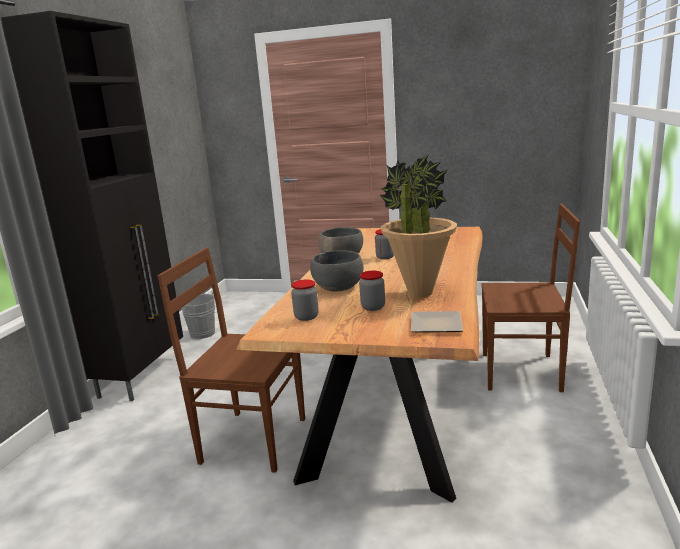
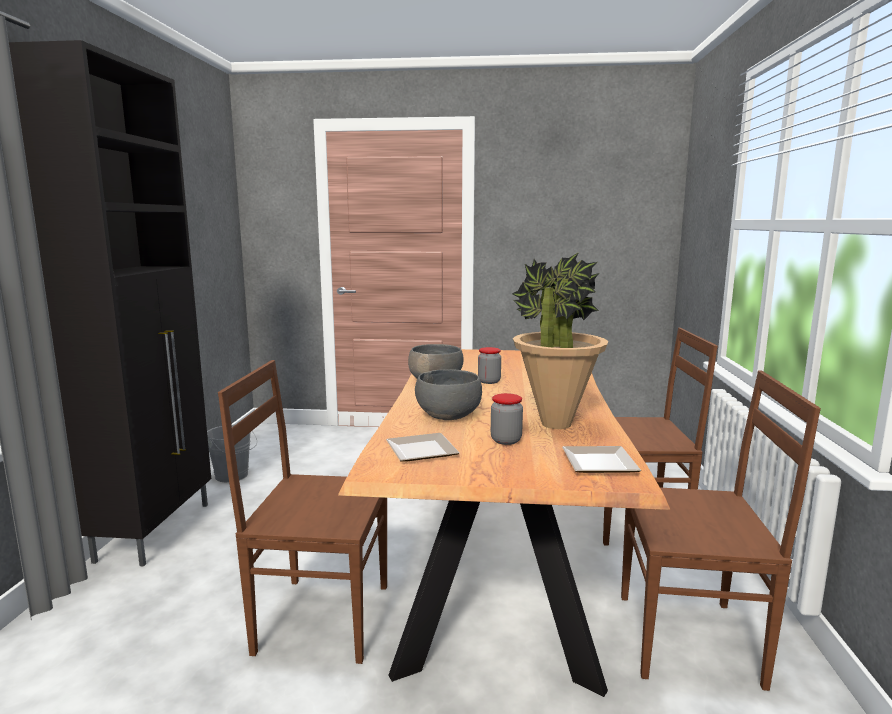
camera: 10 degrees left, 5 degrees down
(306, 317) = (424, 451): jar -> plate
(538, 464) = (692, 639): none -> brown chair

